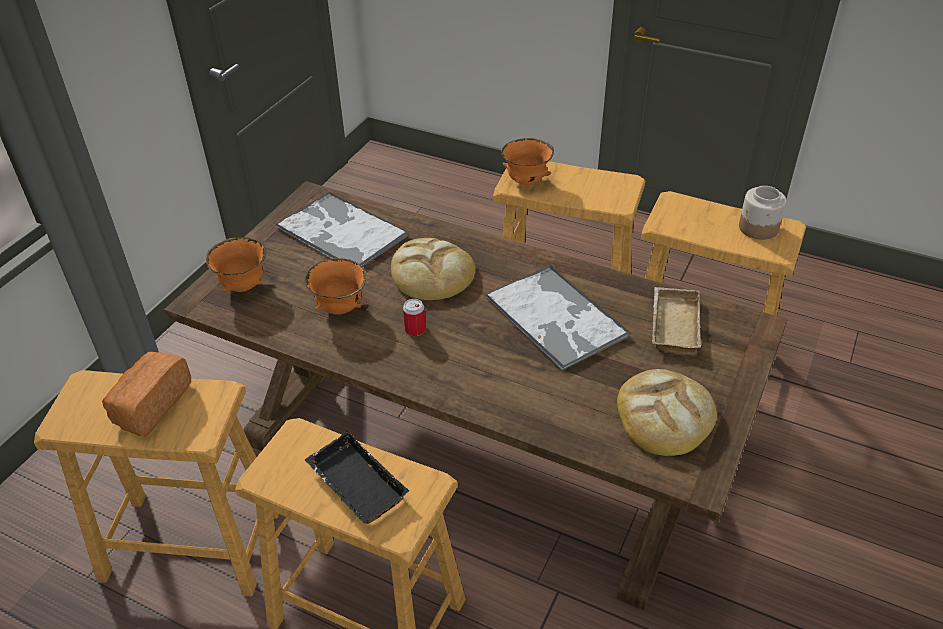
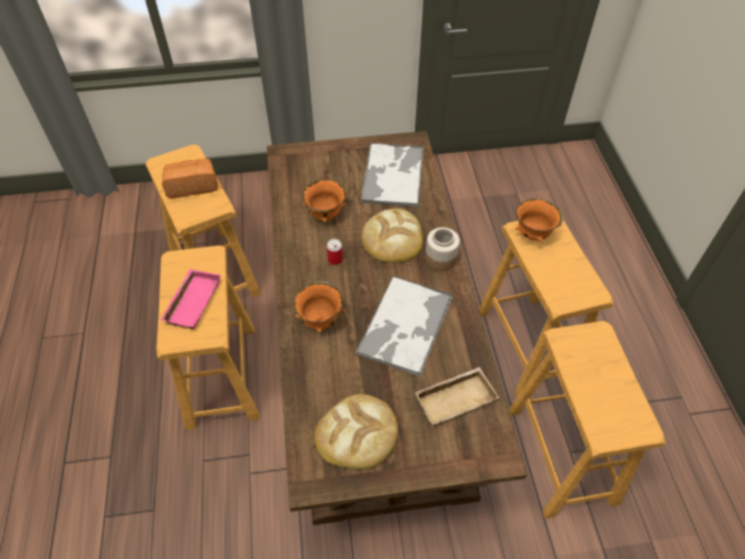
camera: 55 degrees right, 10 degrees up
(243, 286) = (310, 163): orange bowl -> orange bowl (321, 320)
(354, 484) = (192, 301): black tray -> pink tray
(758, 228) = (621, 407): jar -> jar (440, 258)

